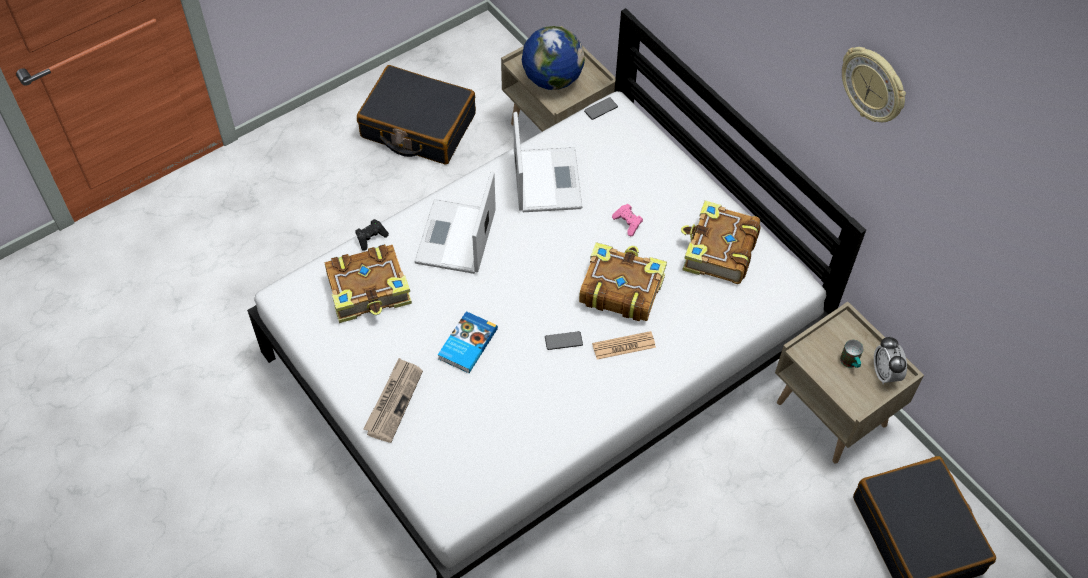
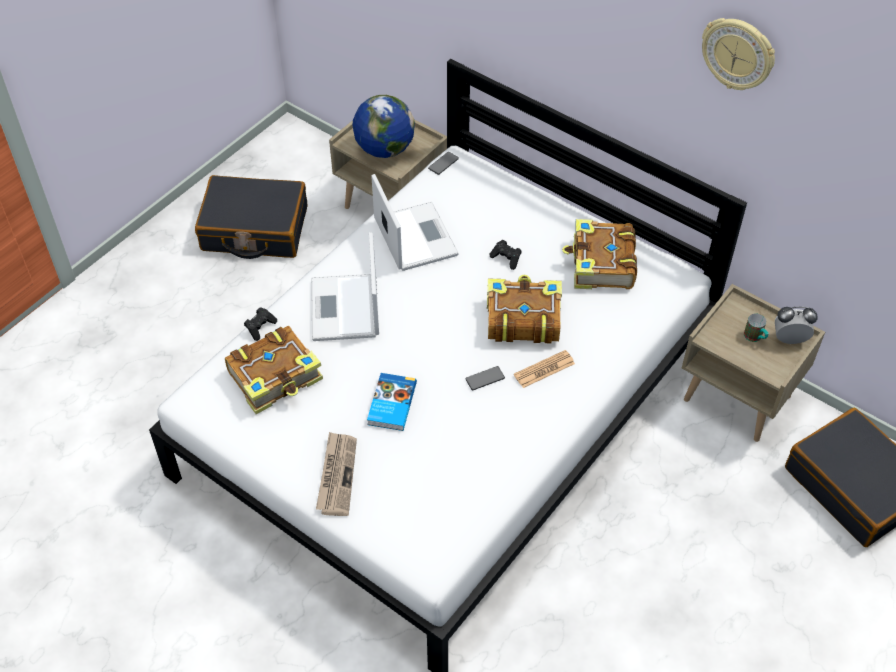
camera: 15 degrees left, 5 degrees down
(628, 223) = (506, 259): pink game controller -> black game controller
(885, 373) = (789, 339): alarm clock -> alarm clock turned 120 degrees clockwise

